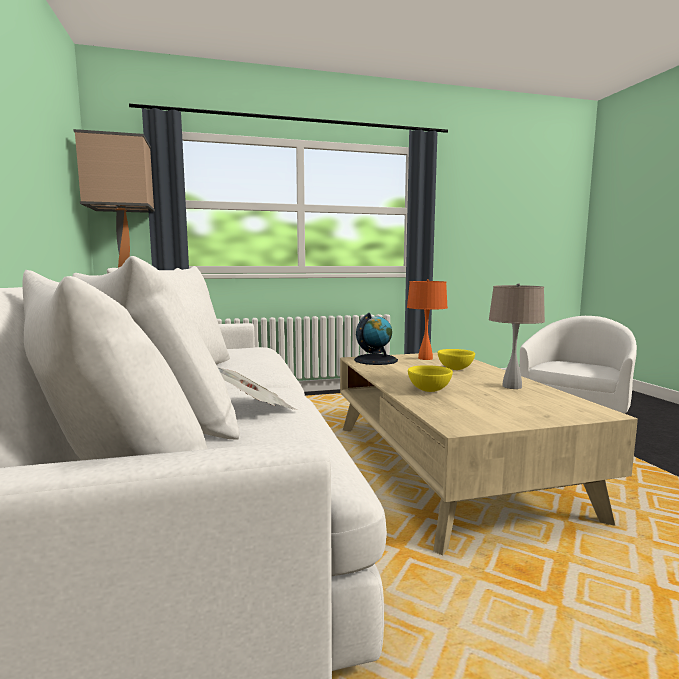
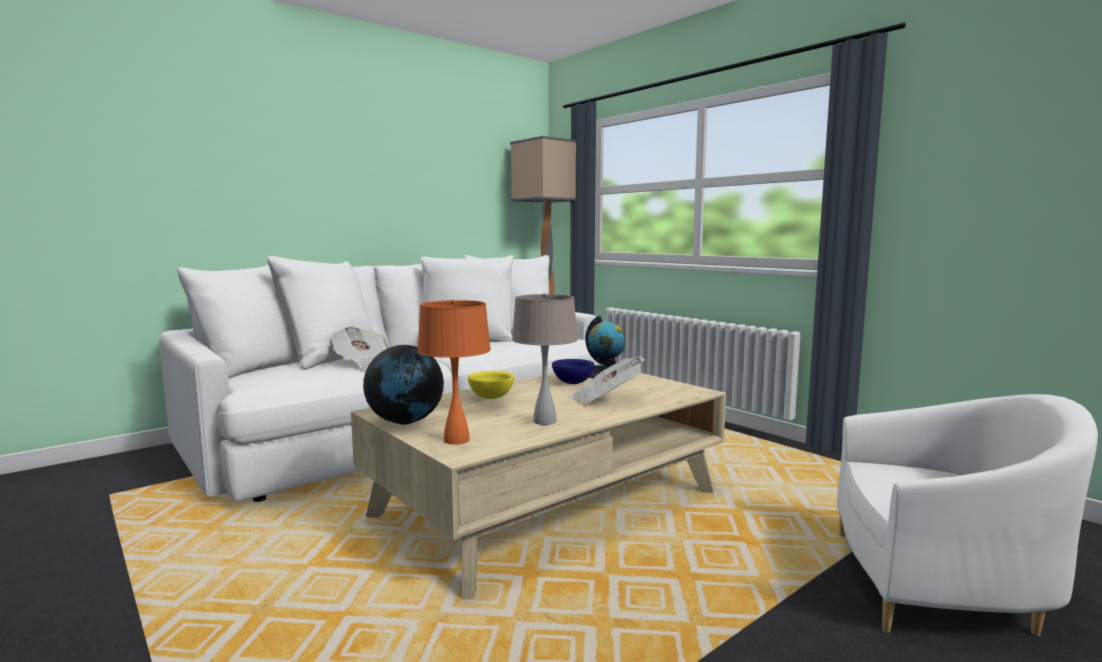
camera: 65 degrees right, 0 degrees up
(398, 369) = (572, 383): none -> blue bowl
(425, 358) = (649, 386): orange table lamp -> orange table lamp (456, 440)
(455, 369) = (605, 399): yellow bowl -> newspaper
(502, 420) = (406, 422): none -> globe

